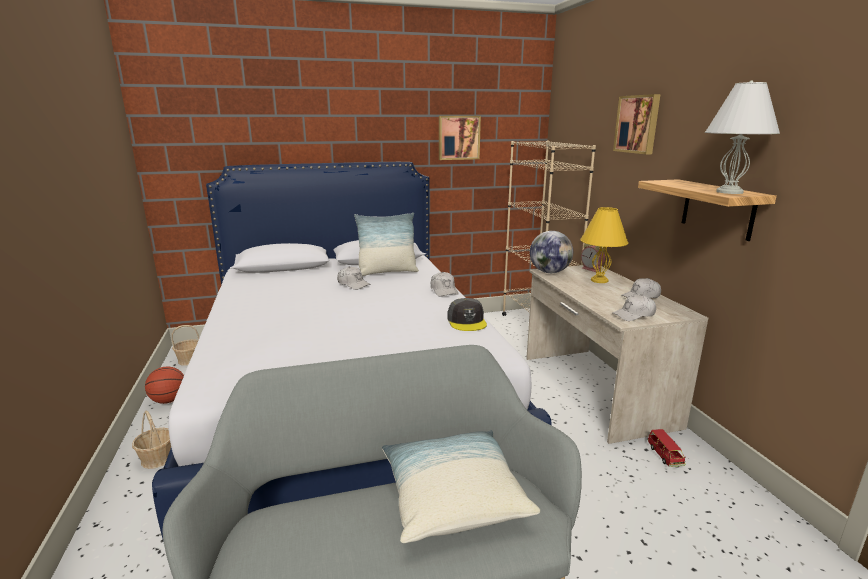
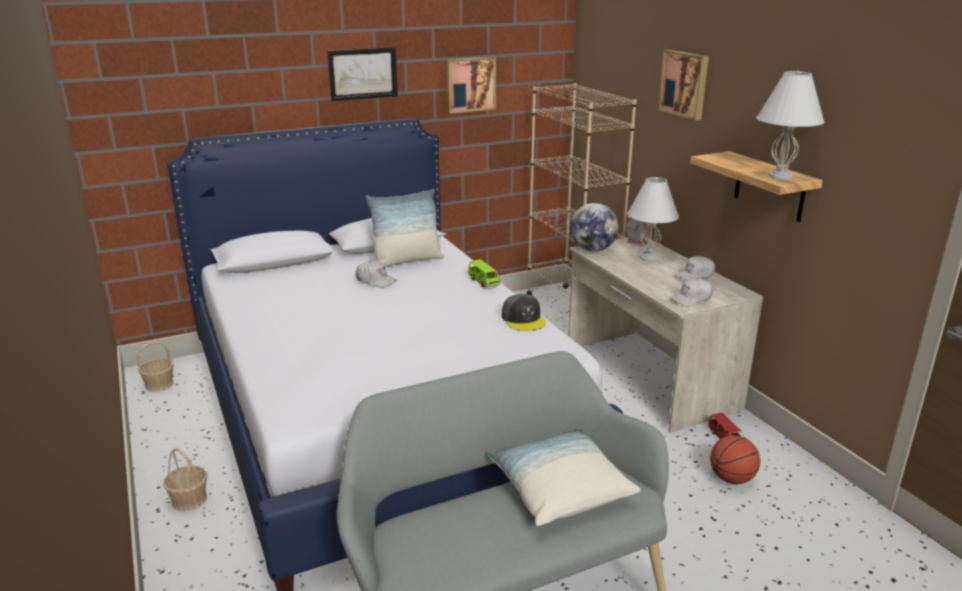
camera: 10 degrees left, 5 degrees up
(169, 400) = (163, 435): basketball -> basketball (731, 478)
(369, 123) = (363, 73): none -> picture
(444, 290) = (483, 282): white cap -> green toy car
(599, 280) = (648, 257): yellow table lamp -> white table lamp

